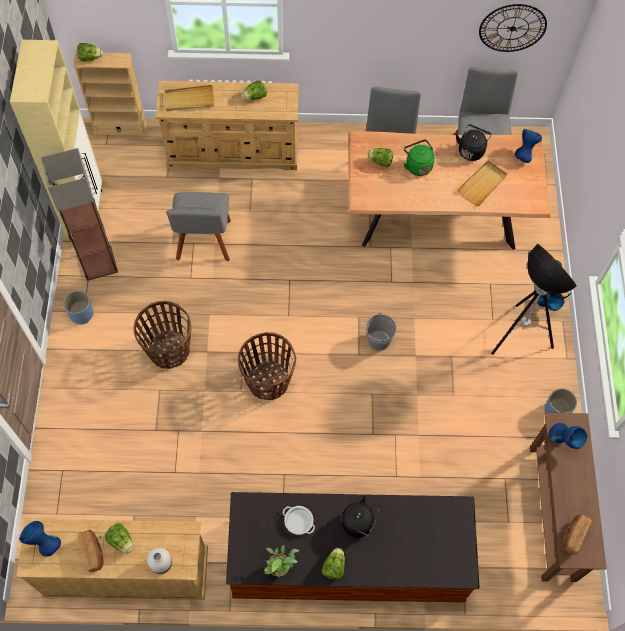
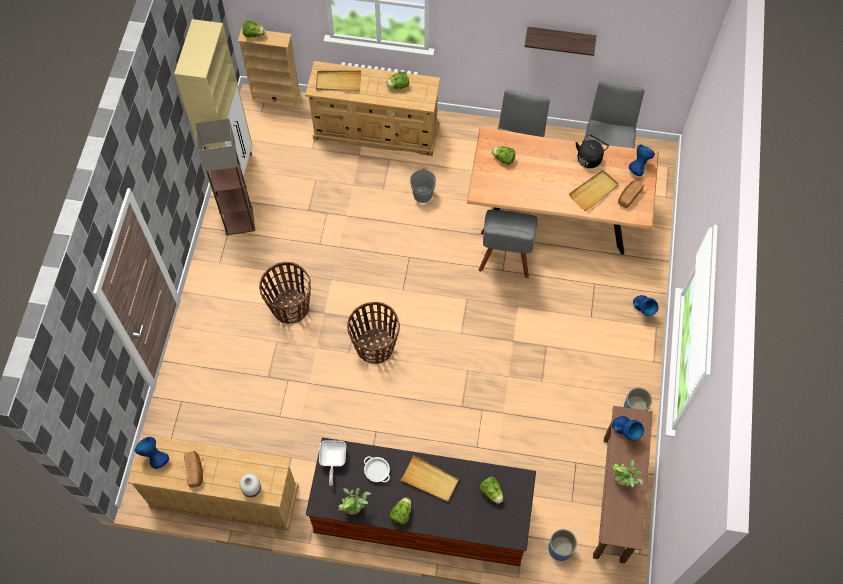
camera: 10 degrees right, 0 degrees up
(81, 314) = (217, 264): blue planter -> blue planter (560, 549)
(121, 540) = (220, 464): lettuce -> lettuce (491, 492)
(204, 243) = (336, 214): grey chair -> grey chair (505, 258)
(247, 517) = (333, 461): none -> frying pan
(359, 523) = (430, 480): black kettle -> beige tray
(379, 340) = (482, 323): grey bucket -> grey bucket (423, 194)
(417, 165) = (537, 166): green kettle -> none
(426, 25) = (560, 39): none -> shelf
(512, 28) = (640, 50): wall clock -> none
(518, 336) = (612, 335): floor lamp -> none
(571, 494) = (623, 481): none -> potted plant
(573, 535) = (618, 516): bread -> bread (629, 196)

